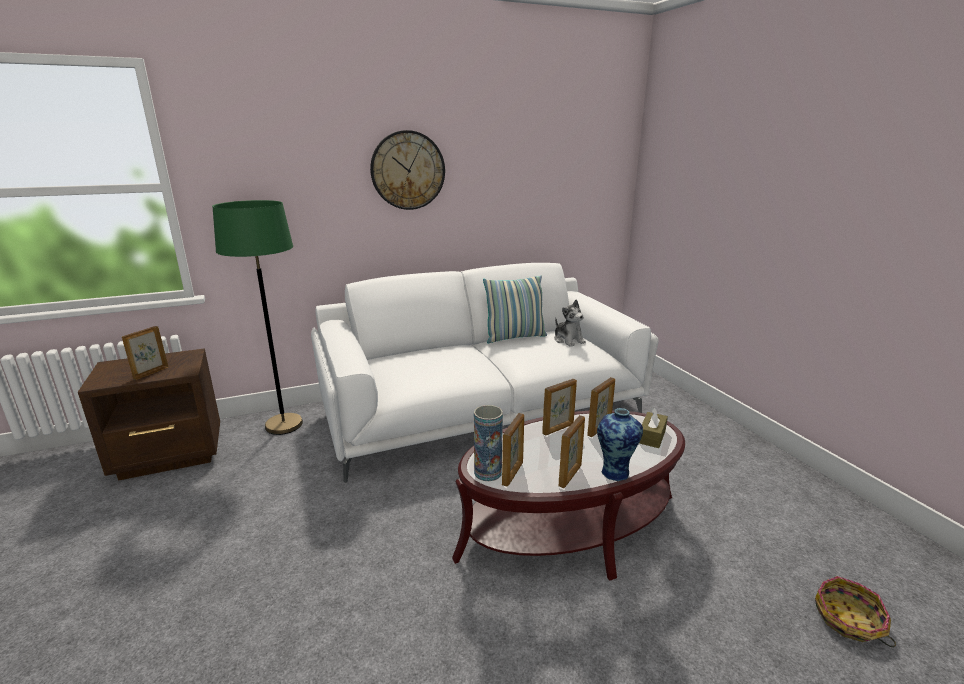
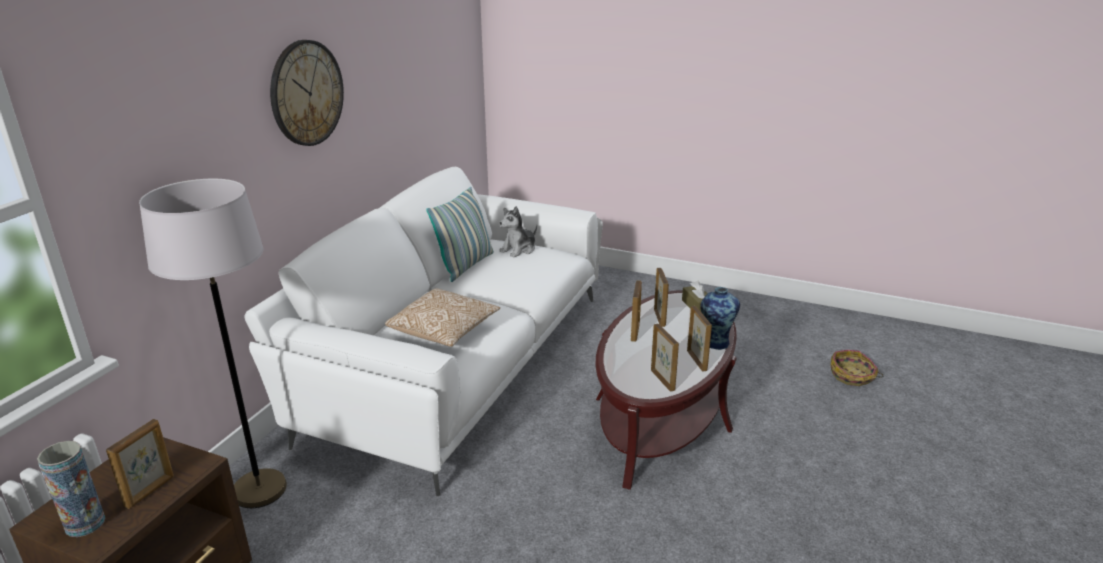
camera: 45 degrees left, 5 degrees up
(150, 373) = (150, 491): picture frame -> picture frame turned 135 degrees counterclockwise
(284, 425) = (259, 490): green floor lamp -> grey floor lamp
(426, 367) = (444, 331): none -> pillow
(488, 472) = (647, 389): vase -> vase (85, 523)
(568, 340) = (519, 249): plush toy -> plush toy turned 120 degrees clockwise

